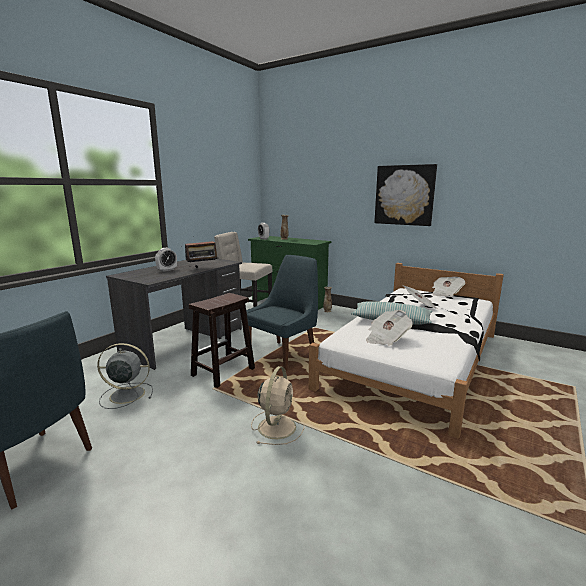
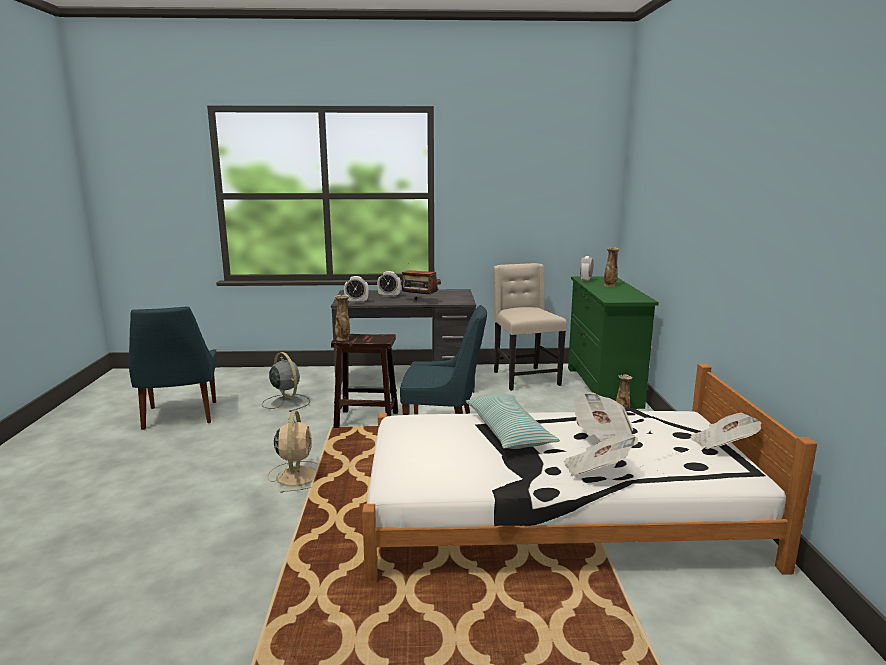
camera: 55 degrees right, 0 degrees up
(159, 278) = (356, 302): none -> alarm clock
(208, 305) = (343, 339): none -> vase
(277, 426) = (297, 475): beige fan -> beige fan turned 75 degrees counterclockwise
(386, 339) = (436, 441): newspaper -> newspaper (597, 471)
(404, 195) = (731, 239): picture -> none

